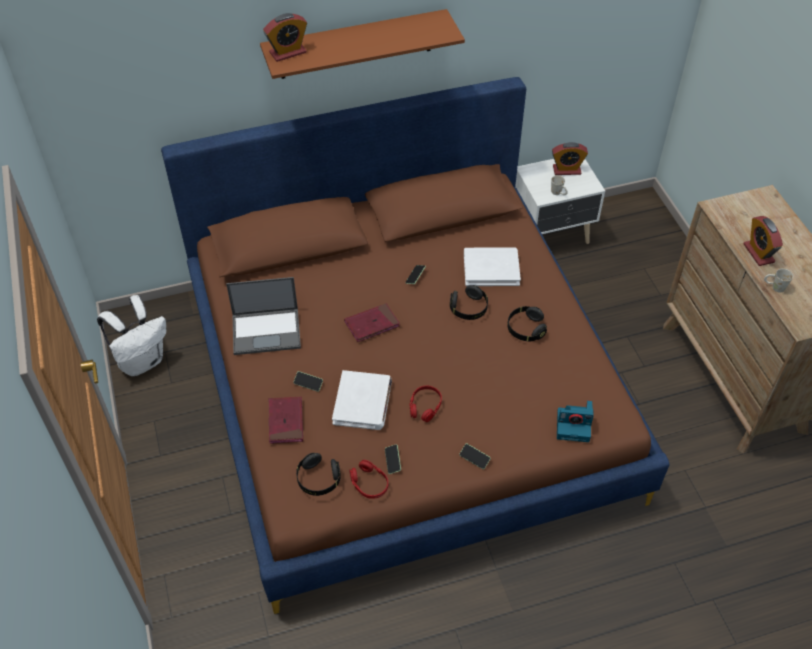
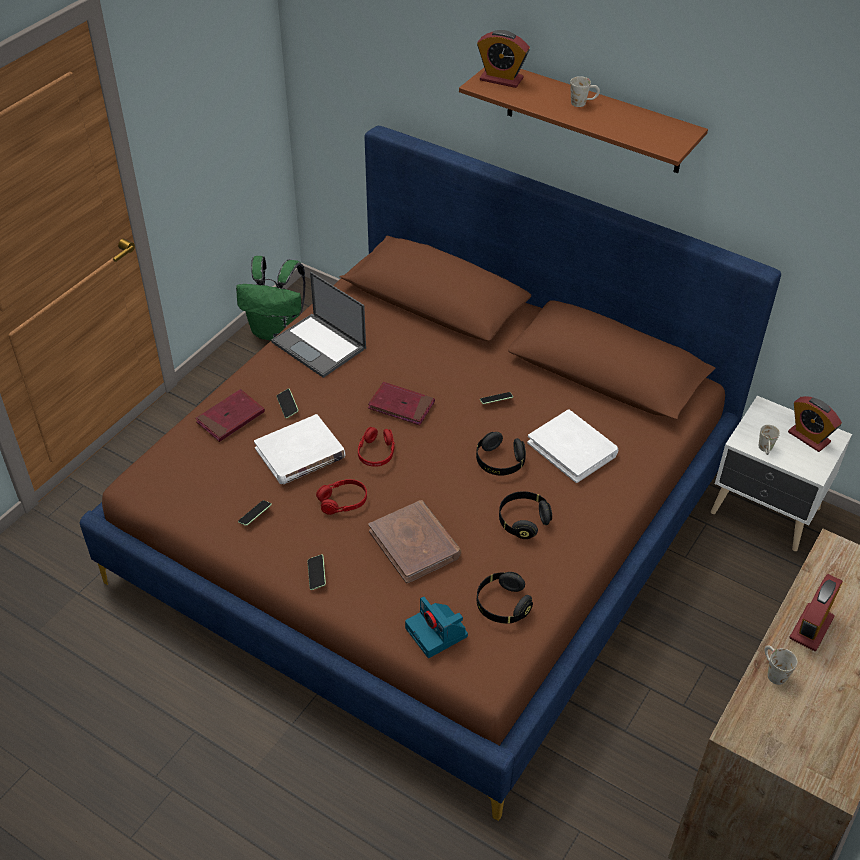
camera: 50 degrees right, 5 degrees down
(142, 361) = (278, 331): white backpack -> green backpack
(318, 480) = (185, 476): black headphones -> black headphones (502, 605)
(359, 37) = (583, 103): none -> white mug
(369, 483) = (214, 514): red headphones -> red headphones (376, 452)
(495, 392) = (415, 544): none -> brown book

